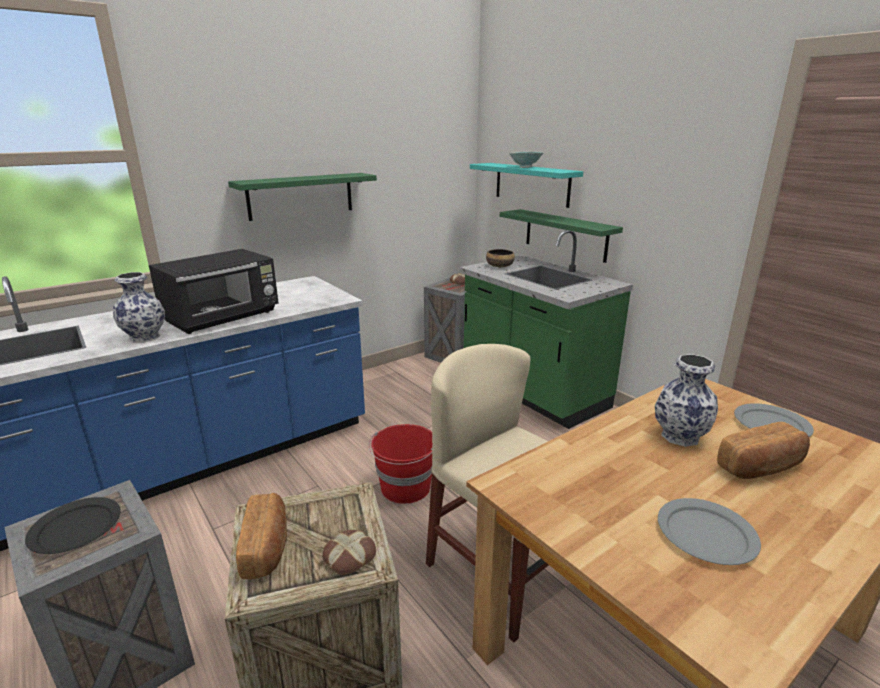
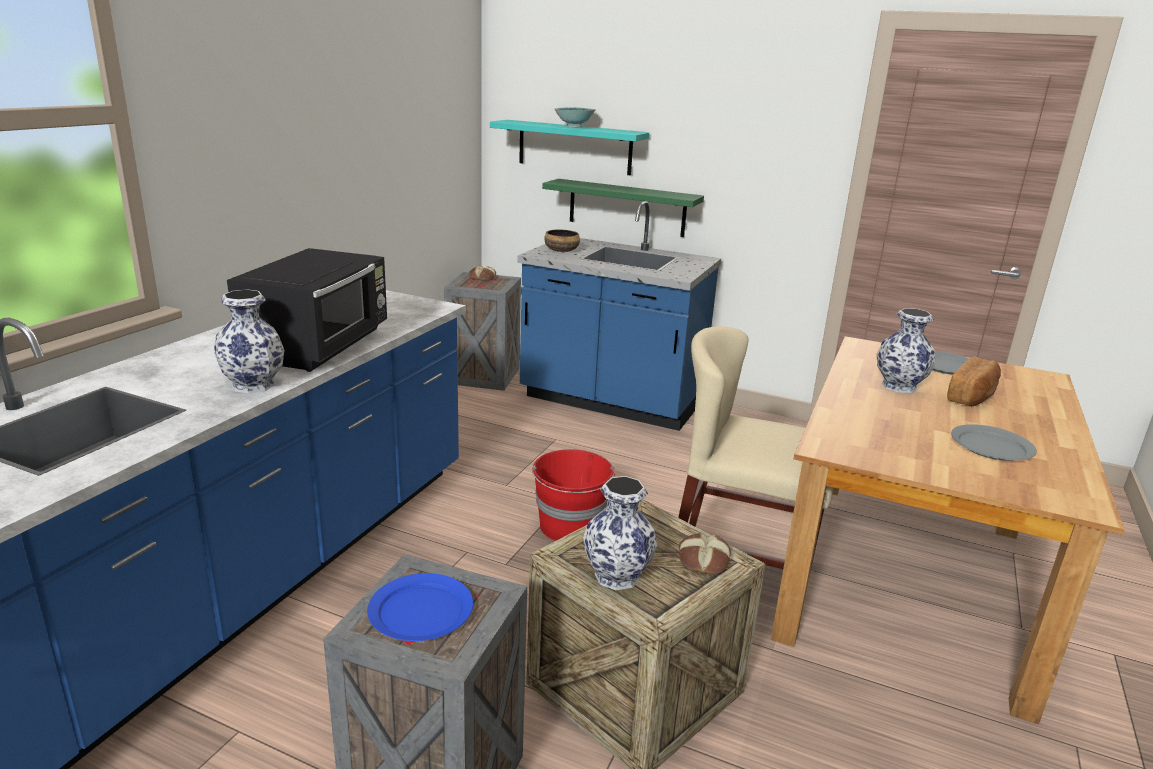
camera: 30 degrees left, 0 degrees up
(76, 527) = (421, 610): black plate -> blue plate
(266, 547) = (616, 577): bread -> vase
(301, 196) = (314, 169): green shelf -> none
(532, 393) = (611, 402): green counter -> blue counter

